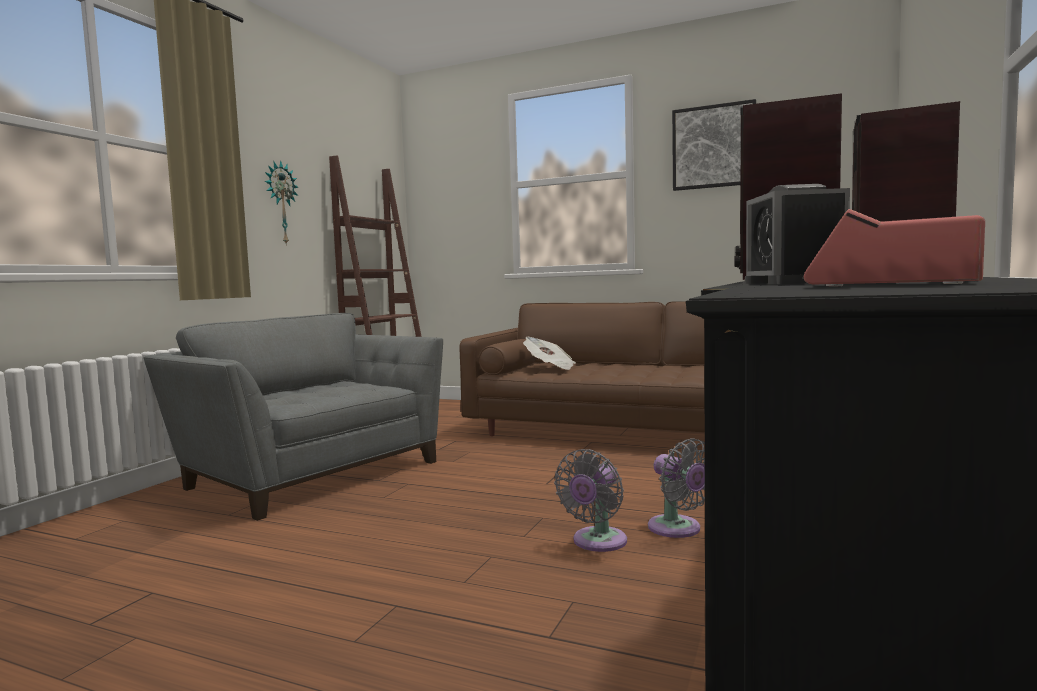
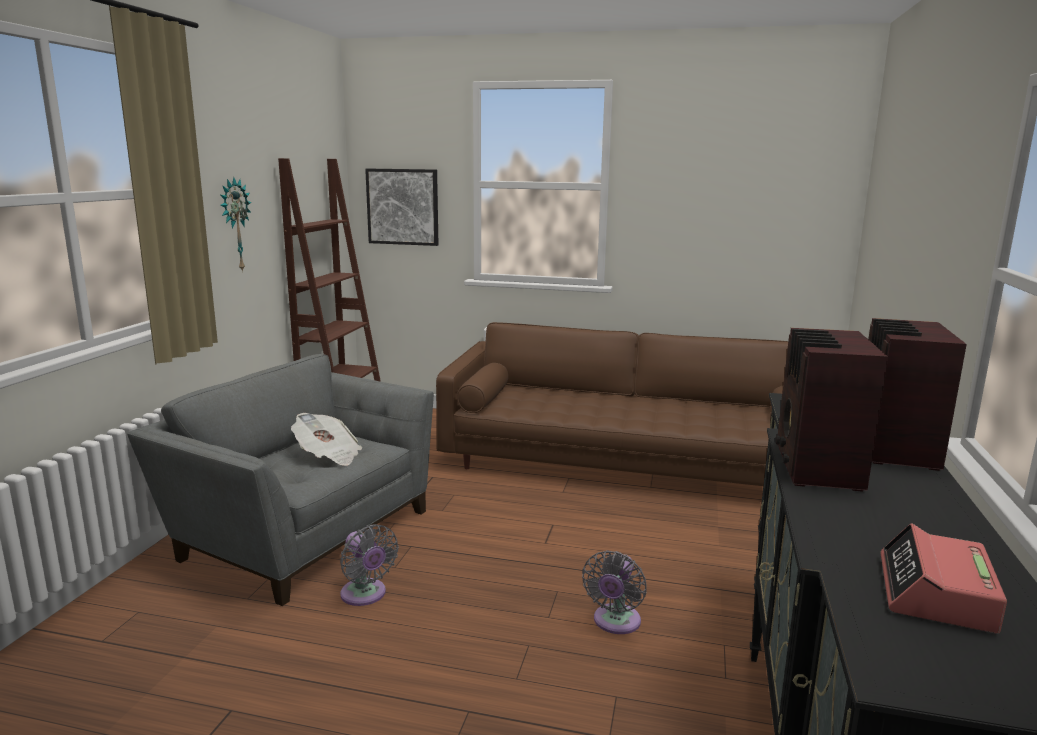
camera: 10 degrees left, 10 degrees up
(550, 367) = (527, 401): newspaper -> newspaper (328, 455)
(678, 529) = (679, 602): grey fan -> grey fan (365, 595)
(713, 147) = (693, 169): picture -> picture (403, 207)
(793, 282) = (846, 524): alarm clock -> none

